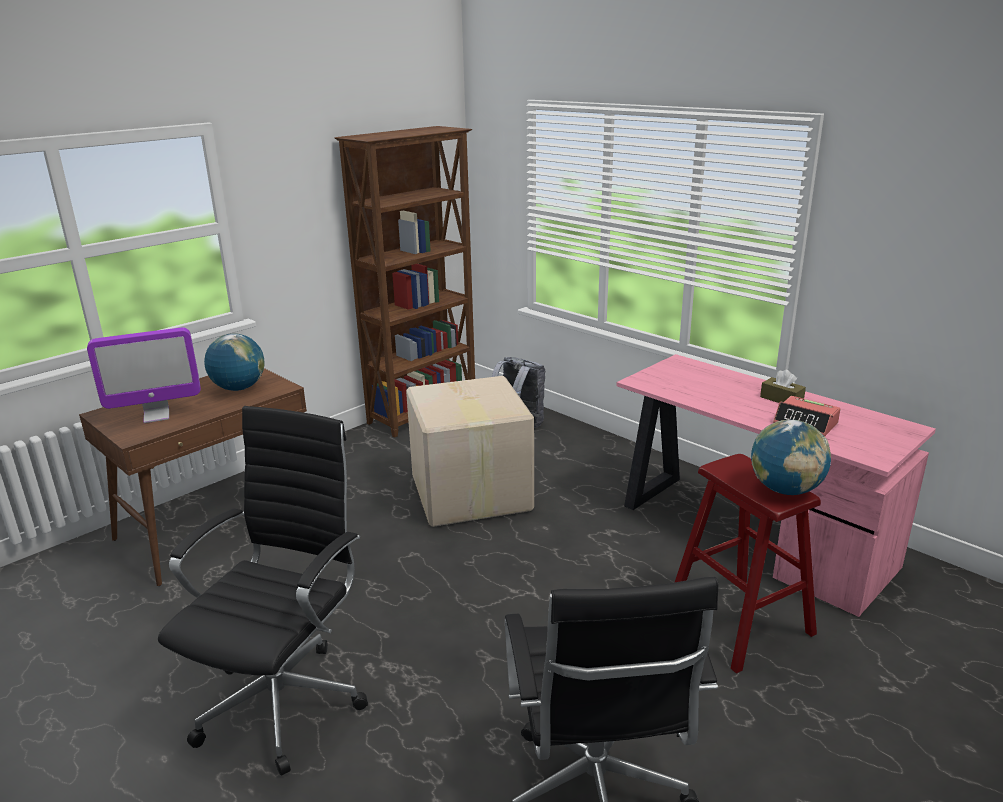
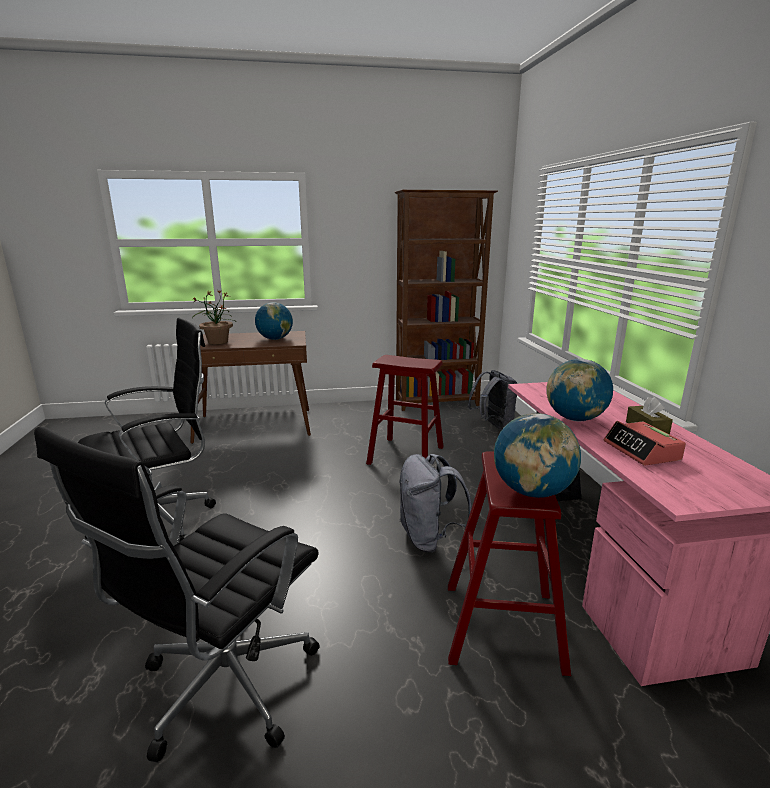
camera: 35 degrees right, 5 degrees down
(156, 416) = (217, 341): monitor -> potted plant
(469, 494) = (406, 455): cardboard box -> red stool
(600, 576) = (429, 538): none -> grey backpack
(723, 406) = (575, 419): none -> globe

